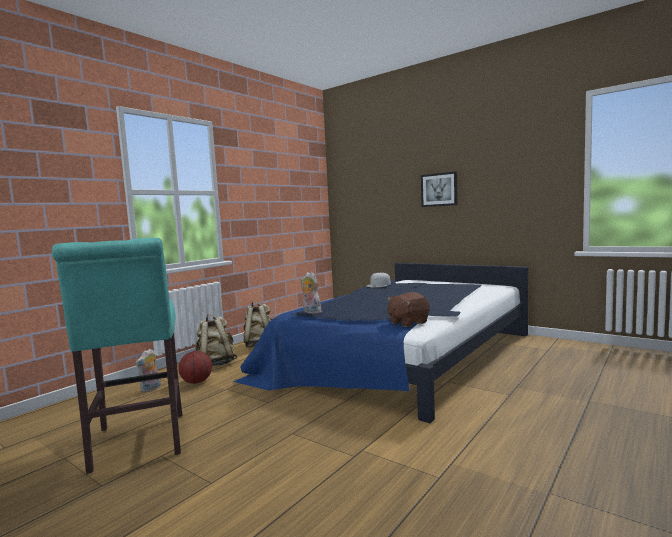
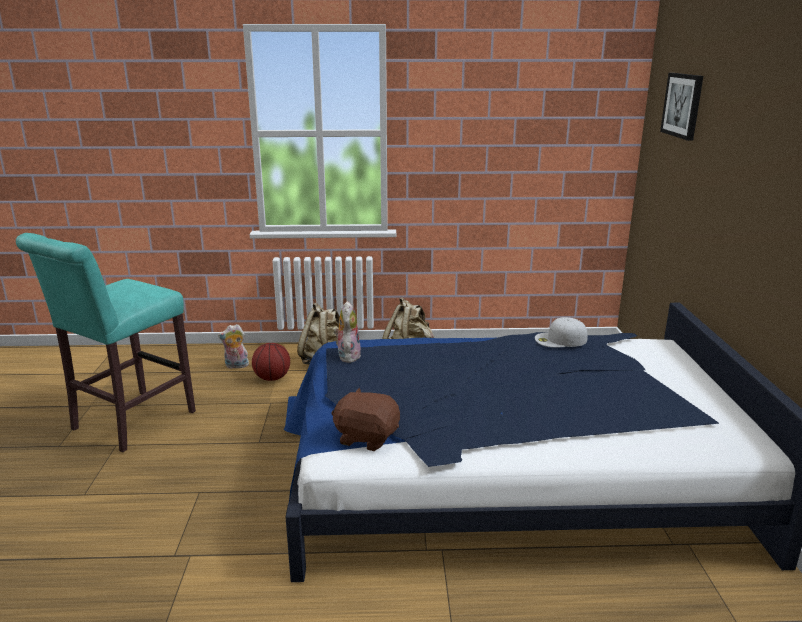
camera: 50 degrees right, 15 degrees up
(439, 189) = (756, 185): picture -> picture (683, 105)

